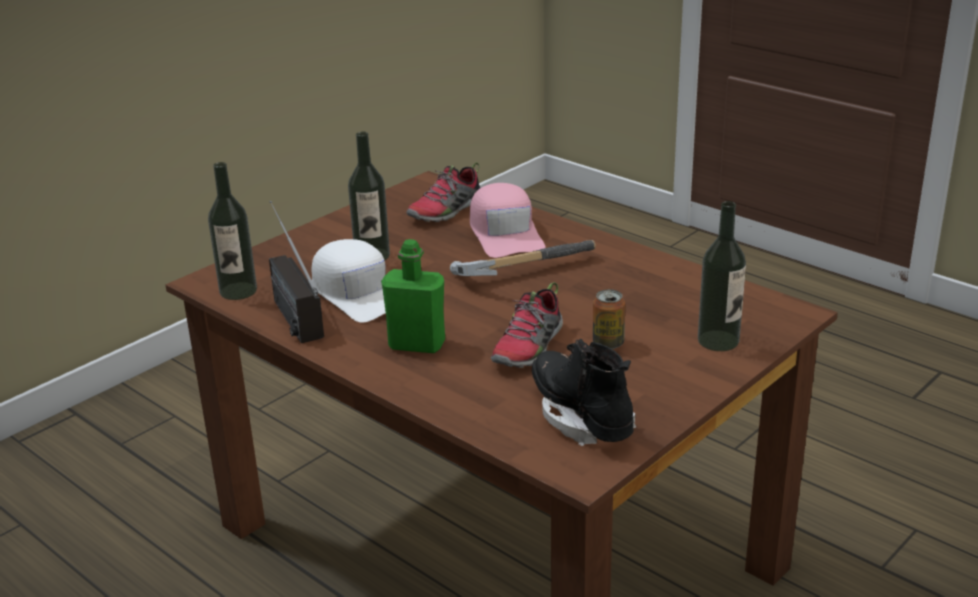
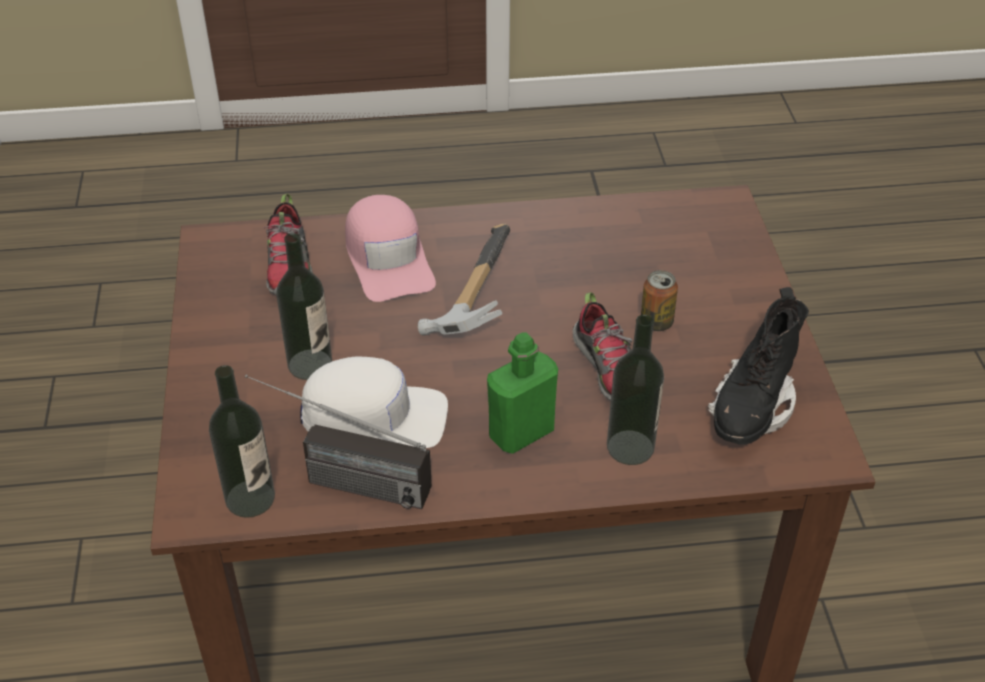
camera: 50 degrees left, 15 degrees up
(505, 233) = (388, 259): pink cap -> pink cap turned 45 degrees clockwise
(581, 418) = (752, 408): black boot -> black boot turned 75 degrees counterclockwise
(718, 341) = (721, 266): bottle -> bottle (630, 447)

